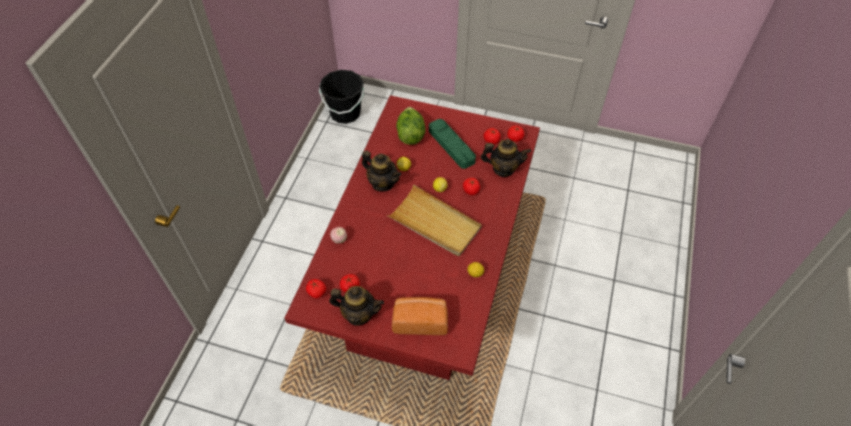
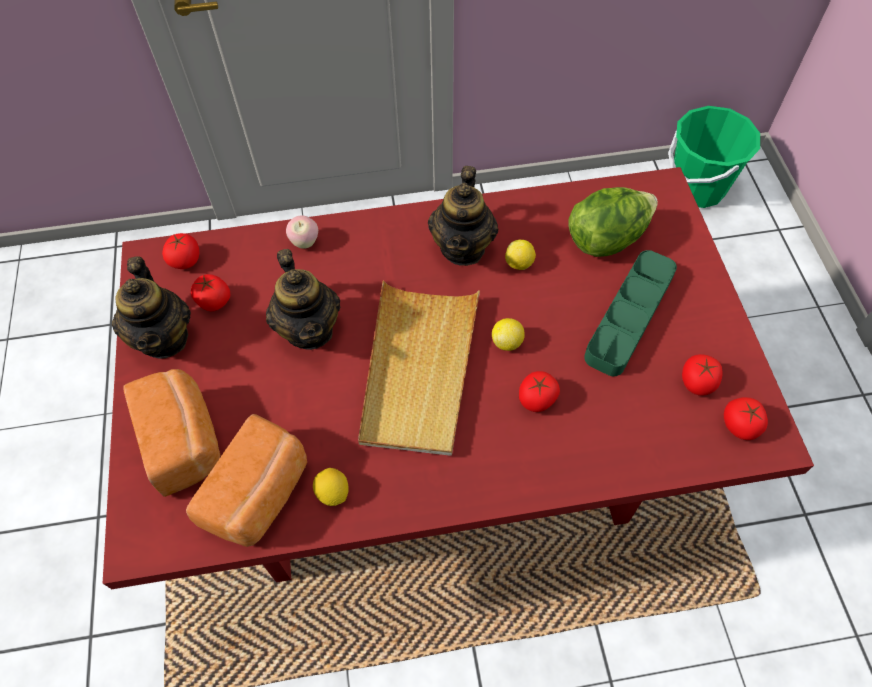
camera: 65 degrees right, 5 degrees up
(345, 113) = (696, 188): black bucket -> green bucket
(462, 299) = (261, 494): none -> bread
(503, 169) = (636, 437): teapot -> teapot (309, 329)

